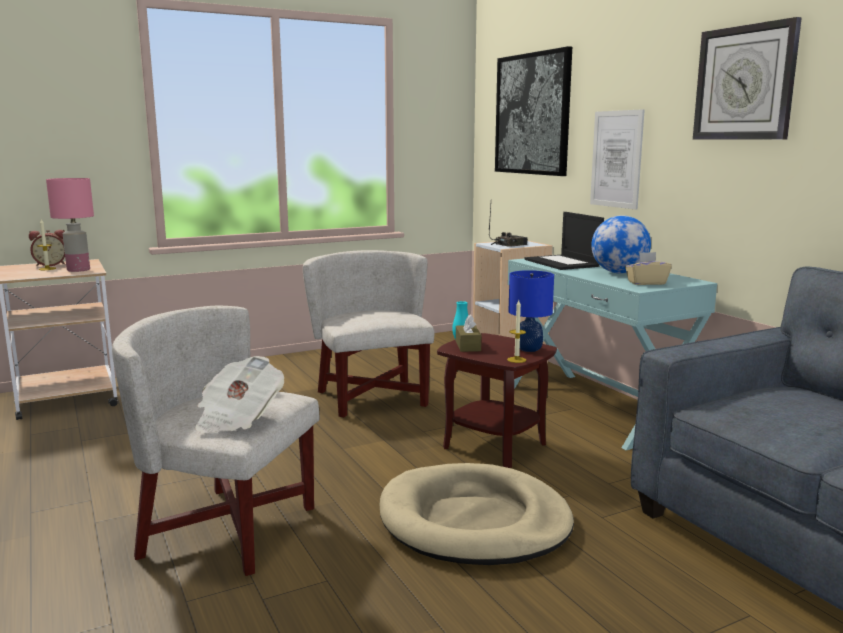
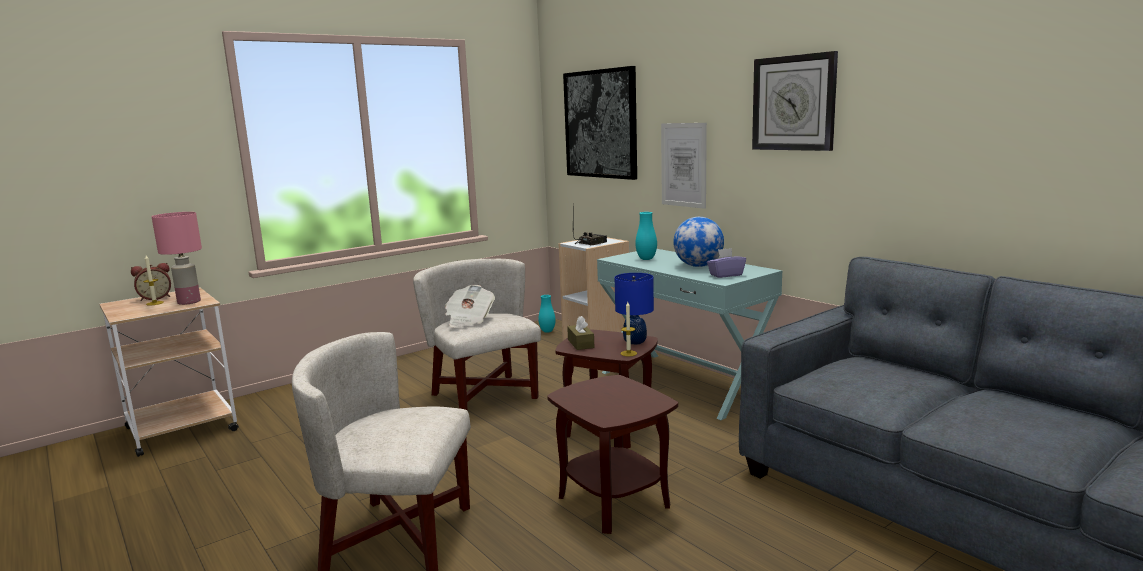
camera: 10 degrees left, 0 degrees up
(238, 418) = (408, 437): newspaper -> newspaper (469, 320)
(474, 521) = (614, 501): beige dog bed -> brown side table
(563, 263) = (646, 259): laptop -> turquoise vase
(646, 283) = (725, 275): beige tissue box -> purple tissue box

